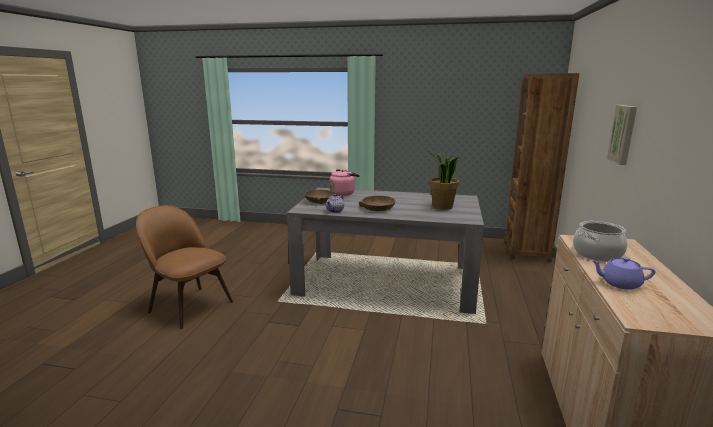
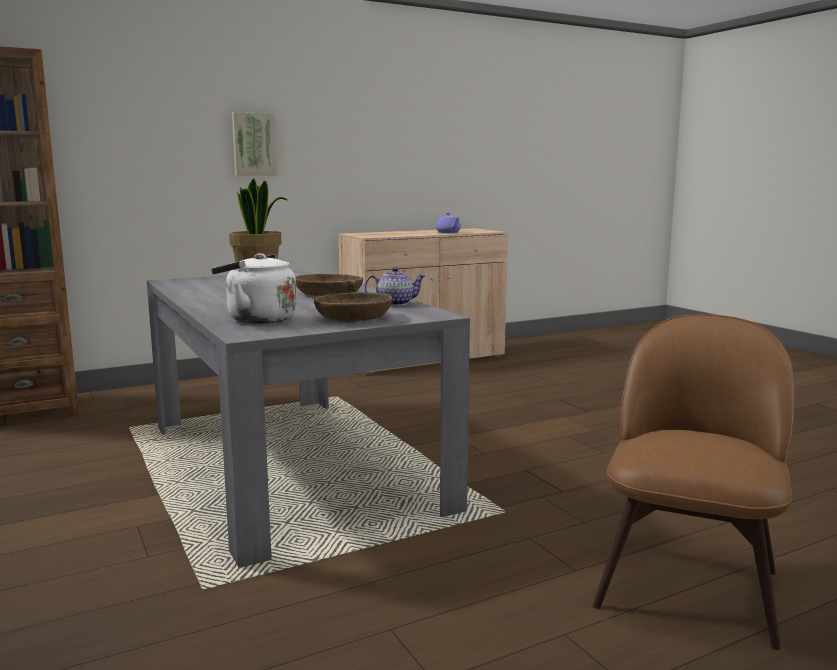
camera: 130 degrees left, 5 degrees down
(189, 306) = (688, 584): brown chair -> brown chair turned 150 degrees counterclockwise
(343, 193) = (257, 319): pink kettle -> white kettle
(597, 254) = (398, 234): cooking pot -> none

